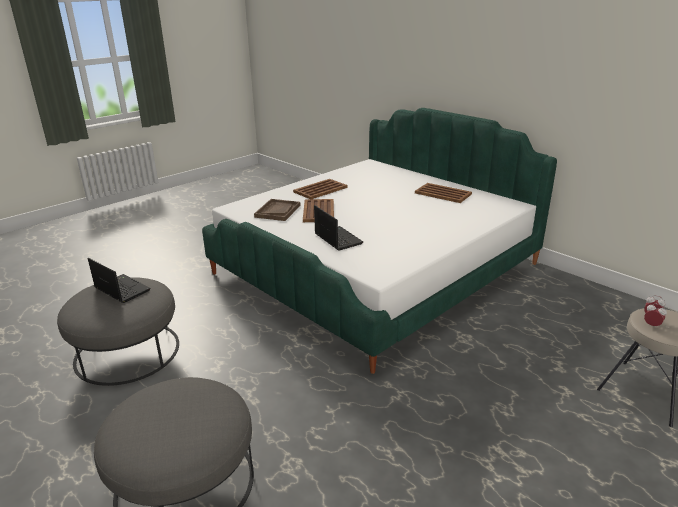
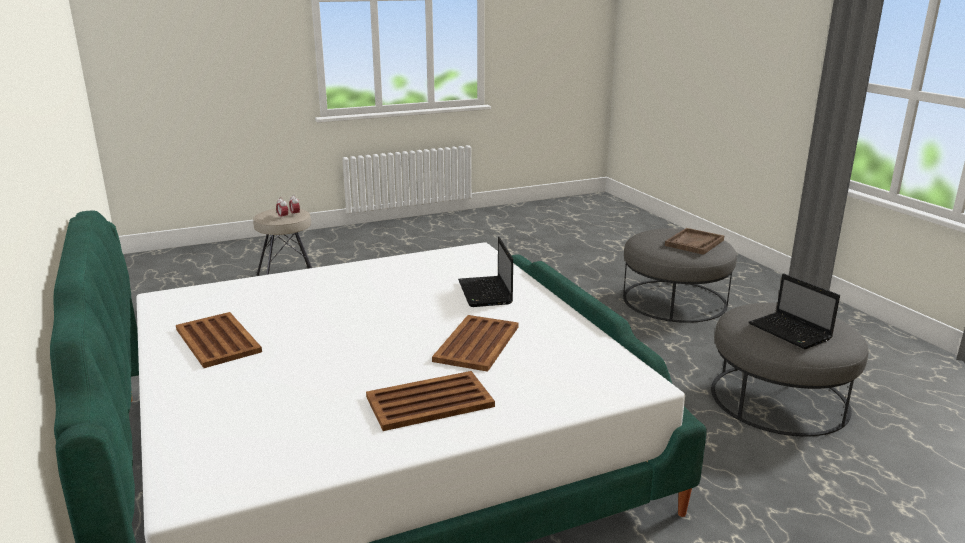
camera: 160 degrees left, 5 degrees down
(277, 211) = (550, 358): brown tray -> brown tray (694, 243)

